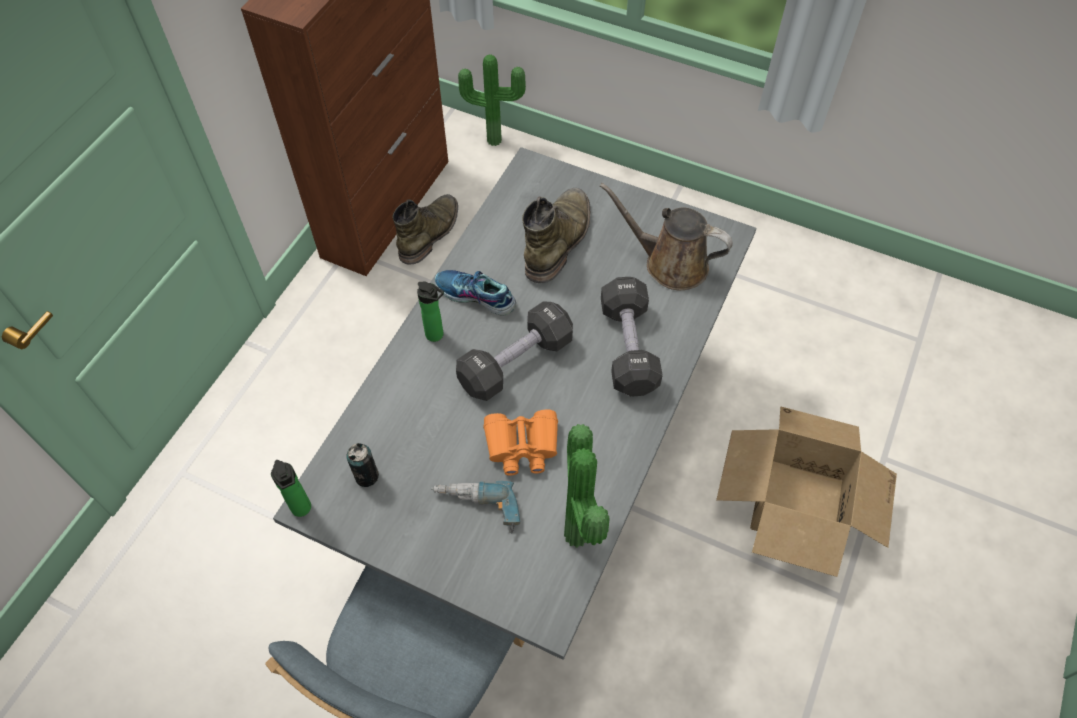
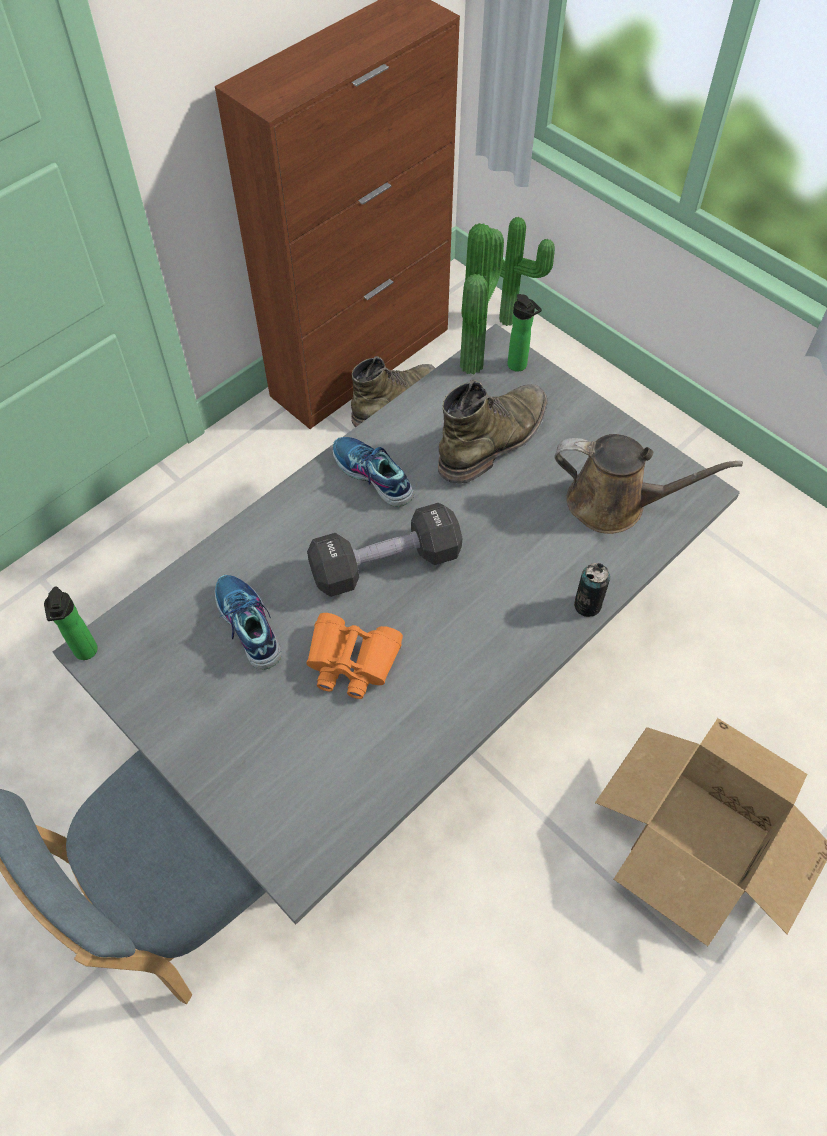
camera: 20 degrees right, 0 degrees up
(366, 476) = (168, 639): can -> can (587, 605)
(427, 445) = (247, 626): none -> shoe
(437, 335) = (311, 507): bottle -> bottle (519, 366)
(475, 510) = (268, 717): power drill -> none
(581, 534) = (375, 786): potted plant -> potted plant (476, 366)
(628, 347) = (523, 587): black dumbbell -> none
(670, 263) = (614, 503): brown watering can -> brown watering can turned 150 degrees clockwise

